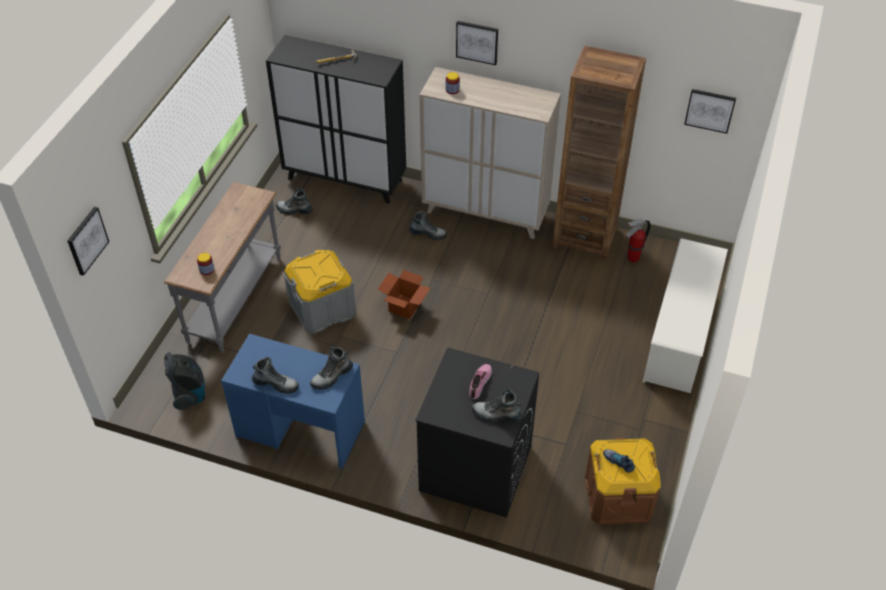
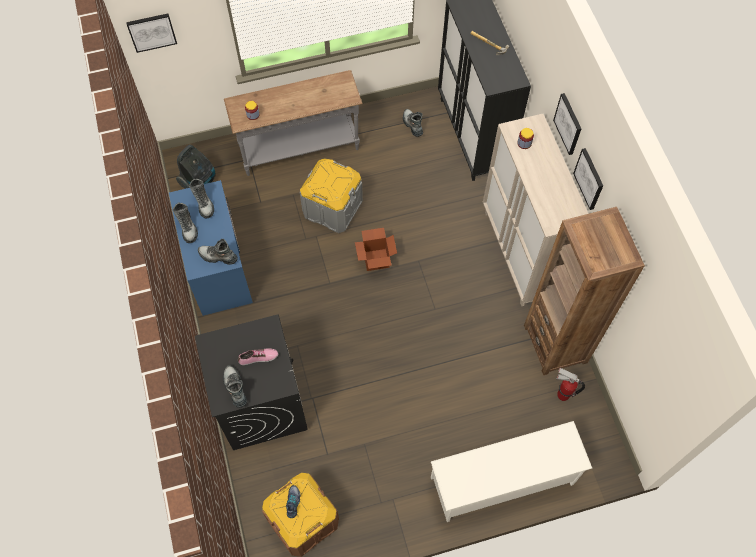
camera: 55 degrees right, 15 degrees up
(428, 234) = (463, 227): boot -> boot (203, 203)
(710, 110) = (664, 358): picture -> picture (589, 178)

